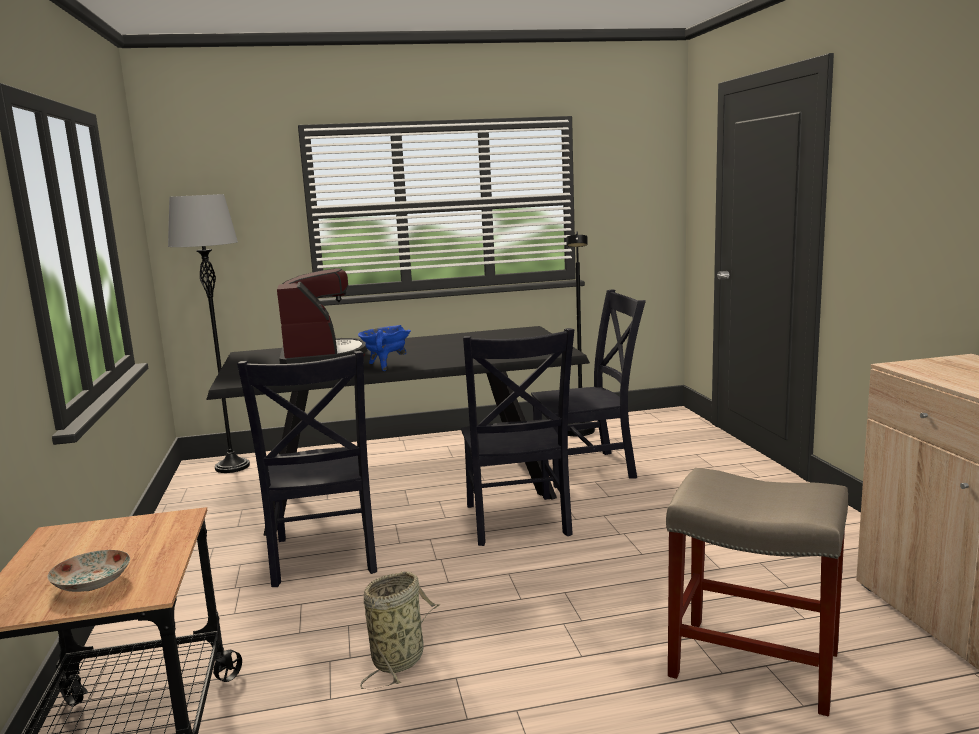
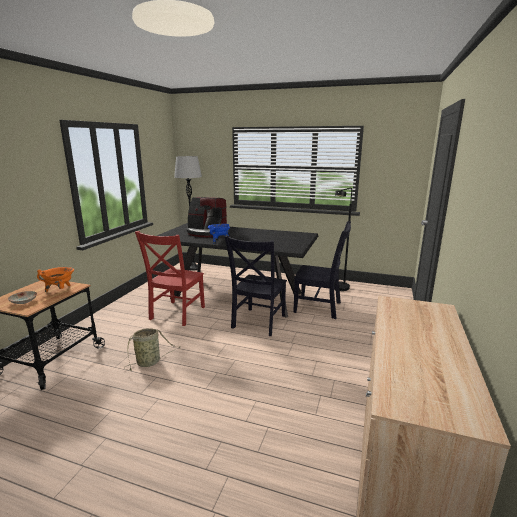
camera: 30 degrees right, 5 degrees up
(147, 537) = (60, 290): none -> orange cooking pot
(322, 359) = (206, 232): coffee machine -> coffee machine turned 90 degrees clockwise
(324, 558) = (176, 314): black chair -> red chair
(751, 663) = (262, 423): beige stool -> none

